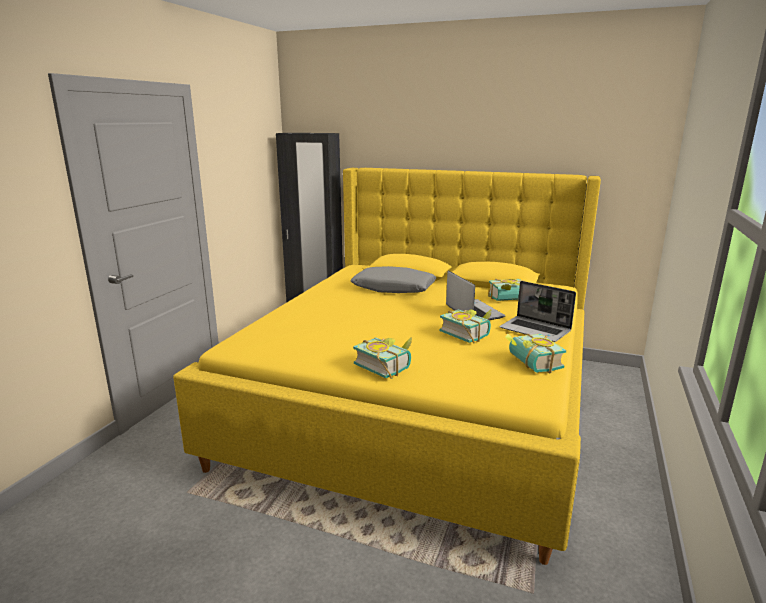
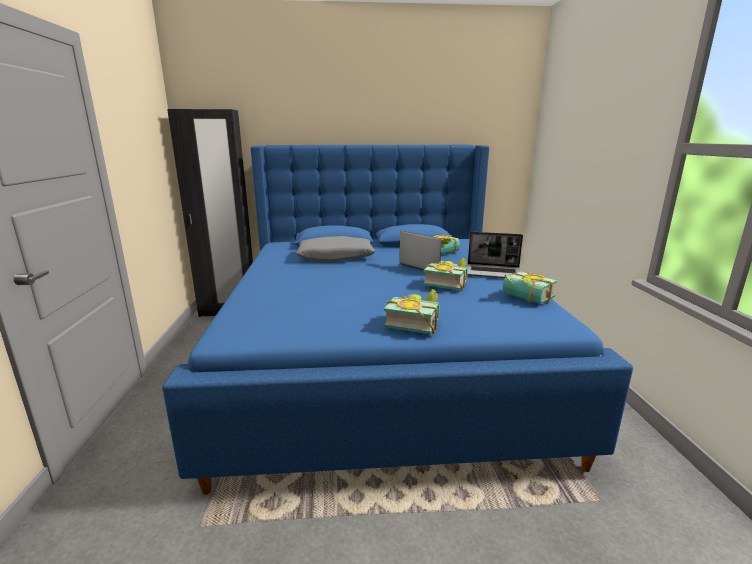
camera: 25 degrees left, 0 degrees up
(420, 406) = (383, 363): yellow bed -> blue bed

